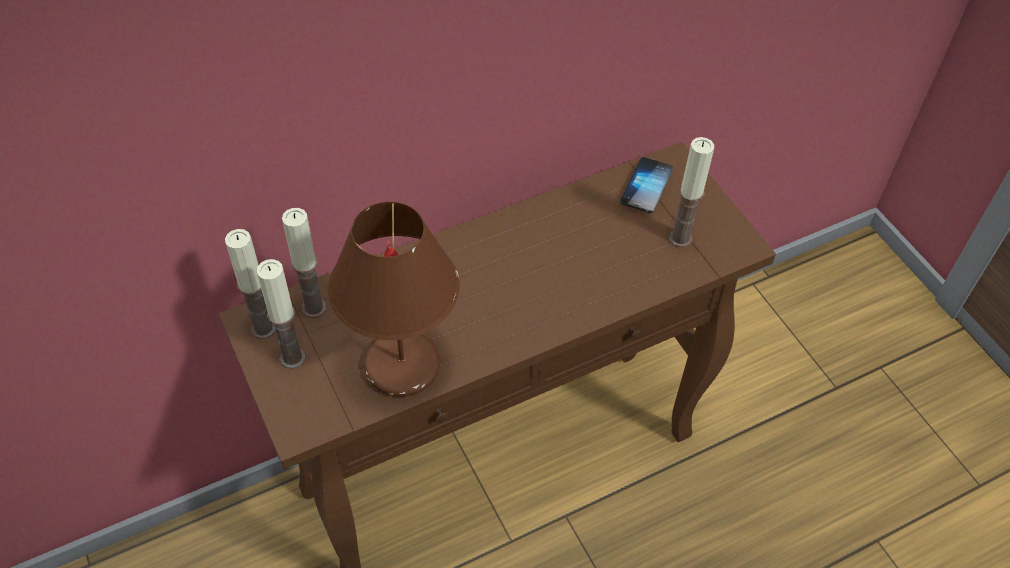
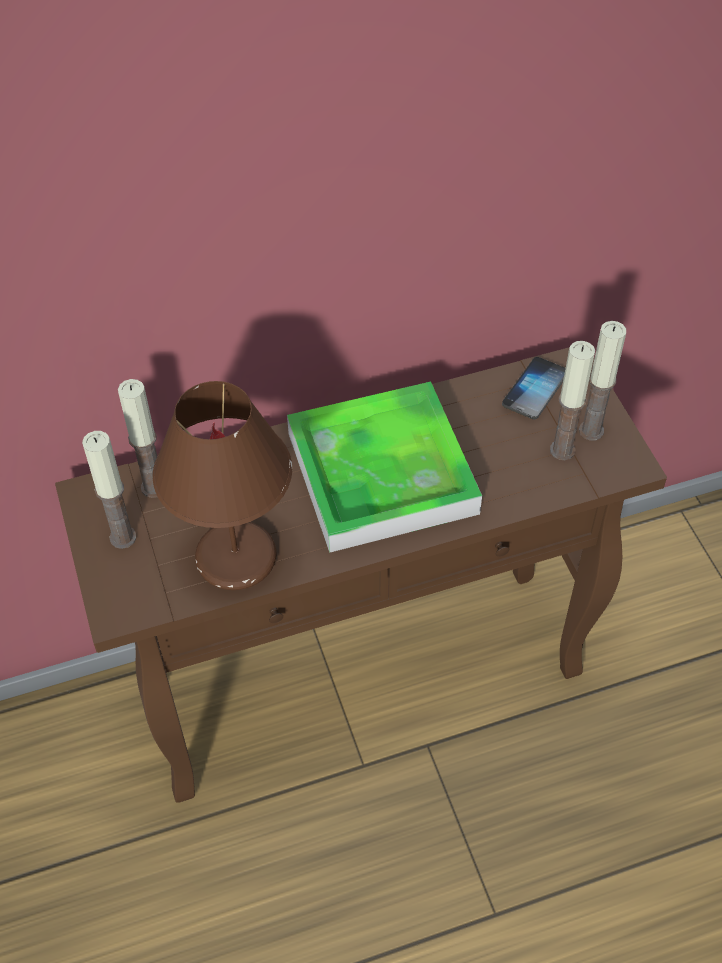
camera: 10 degrees right, 0 degrees up
(263, 328) = (98, 503): candle -> candle (591, 430)
(522, 274) = (381, 473): none -> tray

